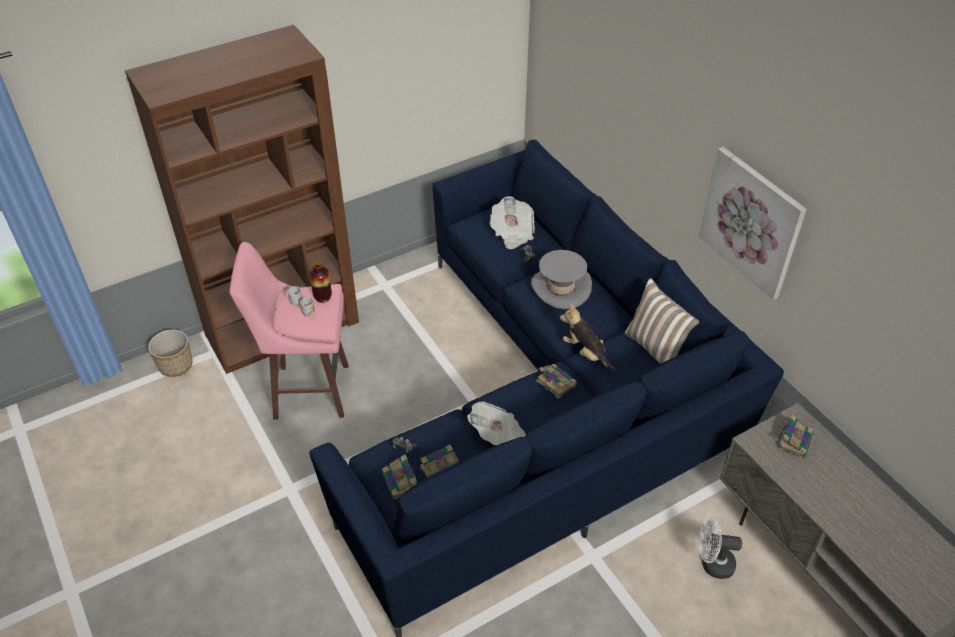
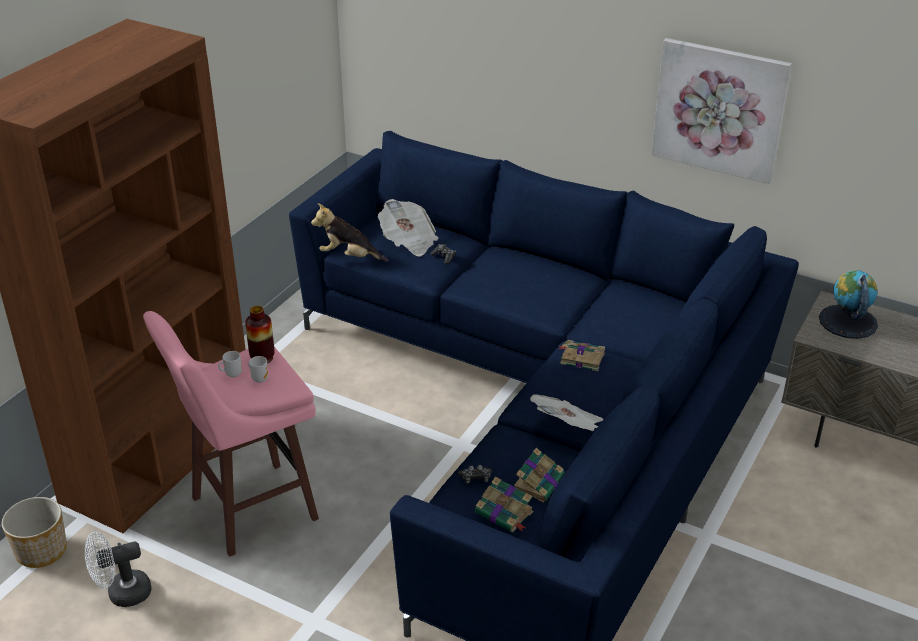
camera: 30 degrees left, 10 degrees down
(561, 288) = (507, 273): grey hat -> none
(585, 353) = (586, 322): plush toy -> plush toy (349, 256)
(656, 349) = (651, 294): pillow -> none
(712, 564) = (821, 492): white fan -> white fan (122, 594)
(794, 440) = (847, 321): book -> globe

